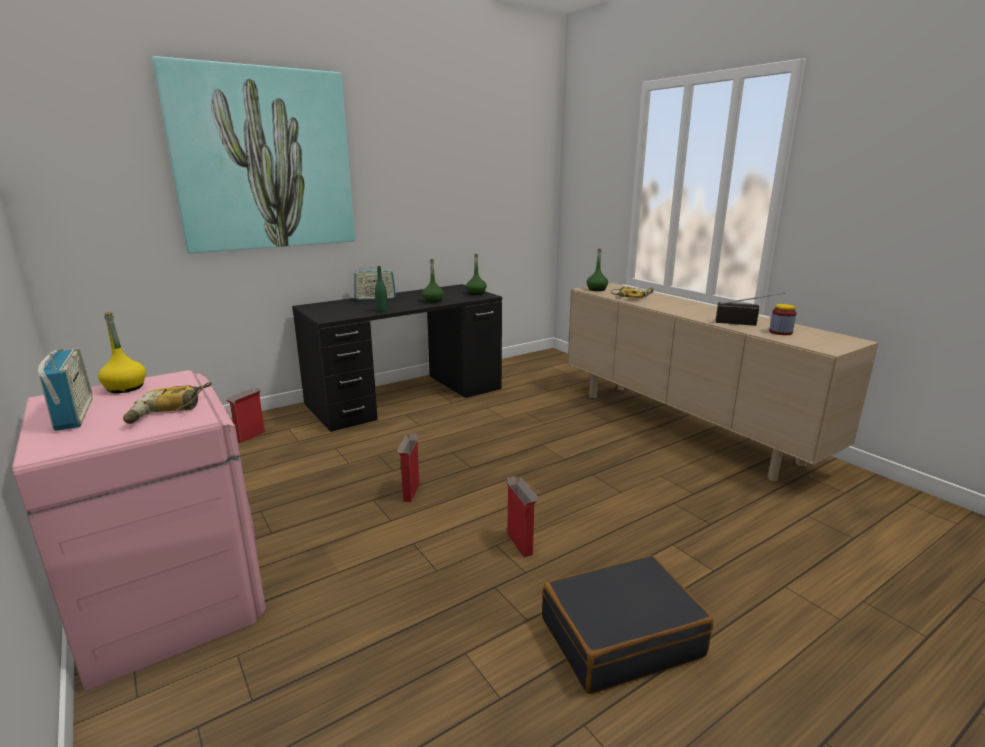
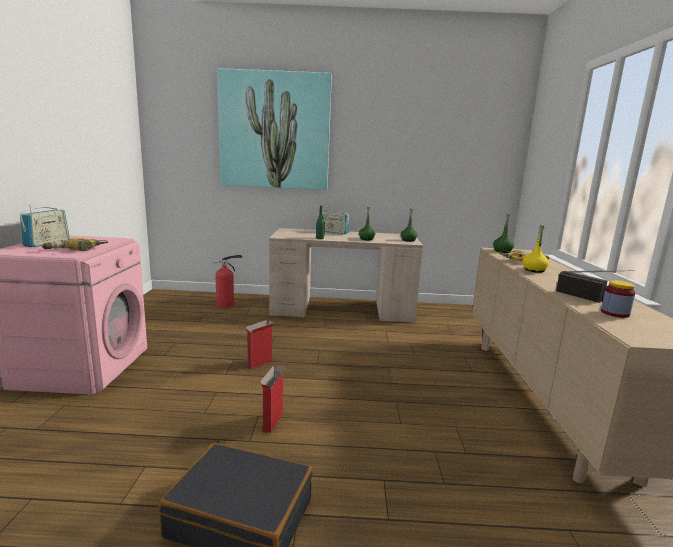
camera: 35 degrees right, 5 degrees down
(125, 388) = (90, 238): yellow bottle -> yellow bottle (534, 270)
(250, 437) = (227, 305): cardboard box -> fire extinguisher
(407, 396) = (343, 308): black desk -> beige desk

